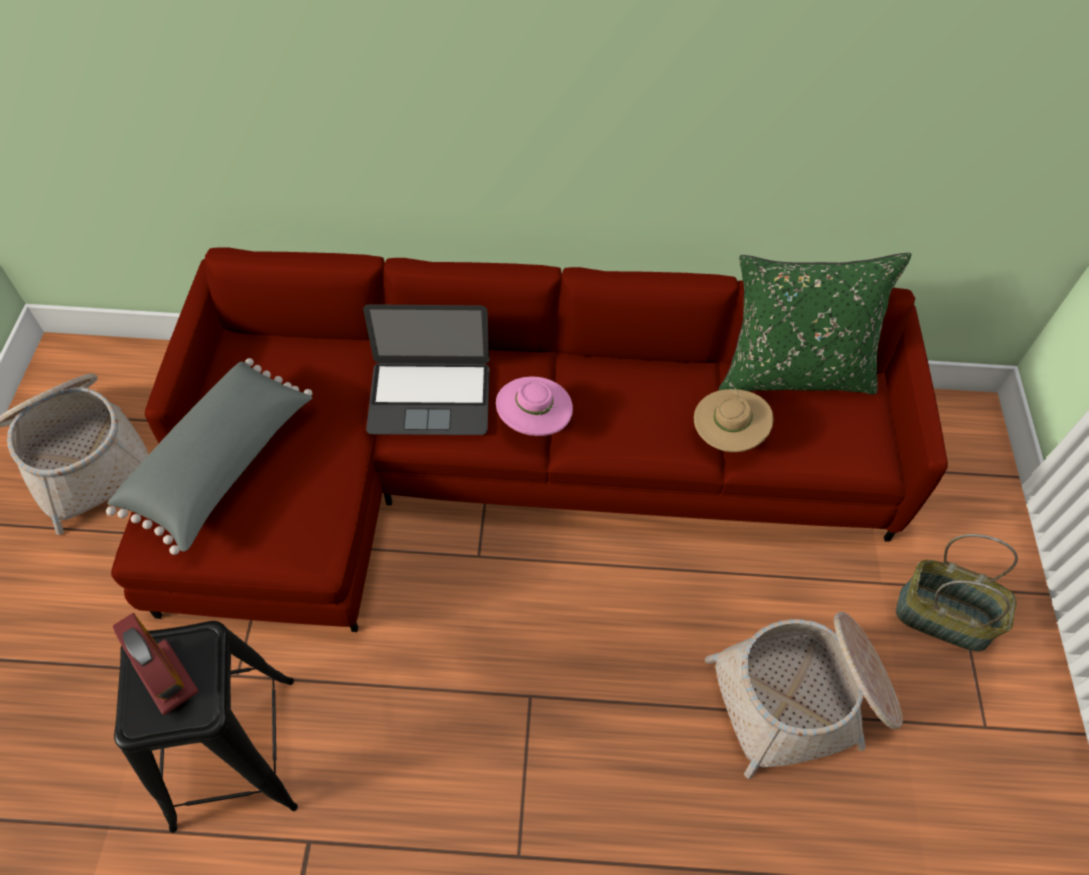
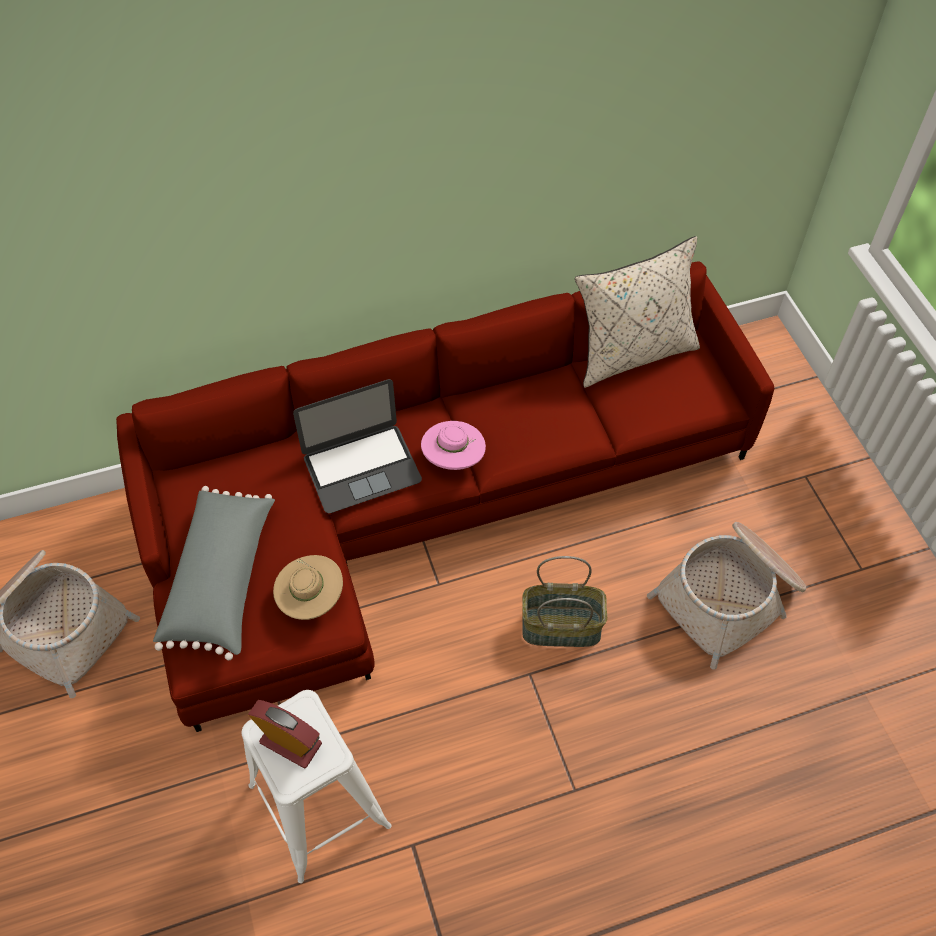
camera: 20 degrees left, 0 degrees up
(234, 753) = (320, 806): black stool -> white stool
(727, 436) = (604, 418): beige hat -> beige hat (311, 599)
(792, 373) = (632, 353): green pillow -> beige pillow
(943, 616) = (803, 501): basket -> basket (562, 626)

